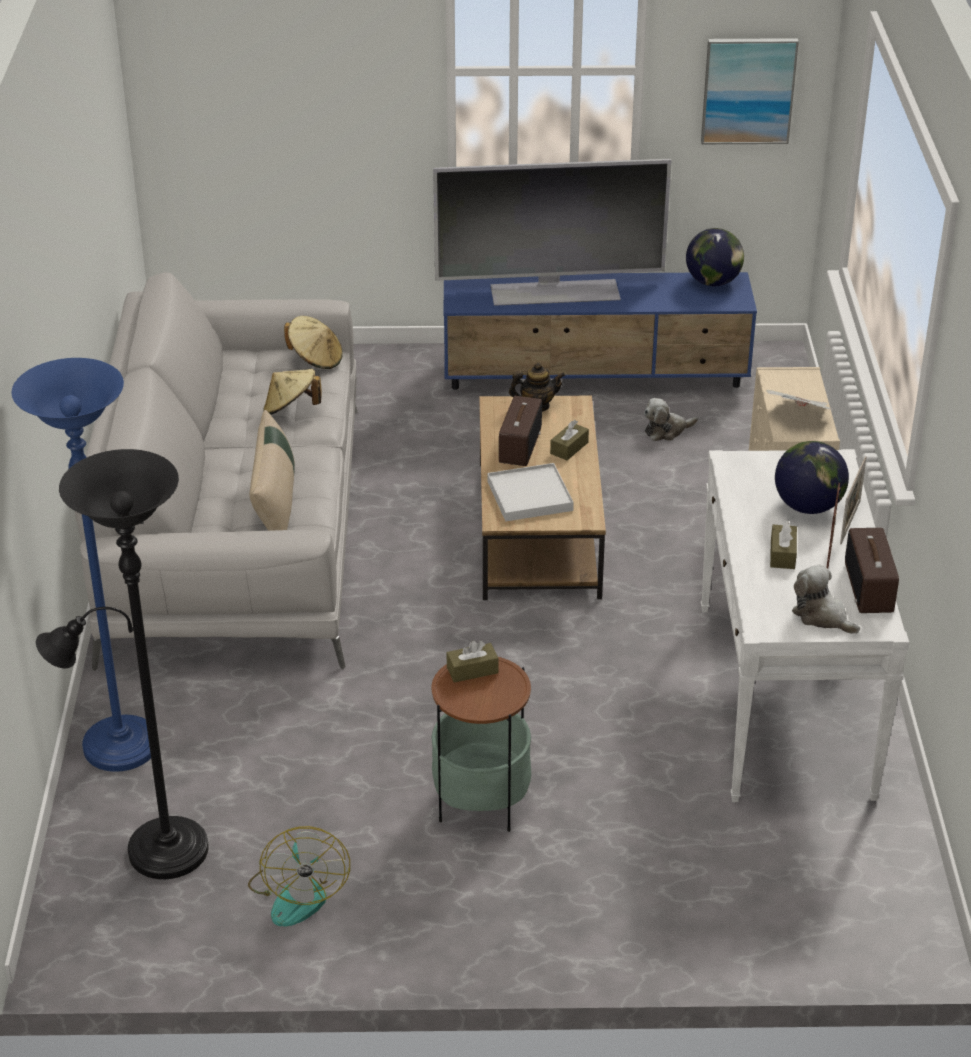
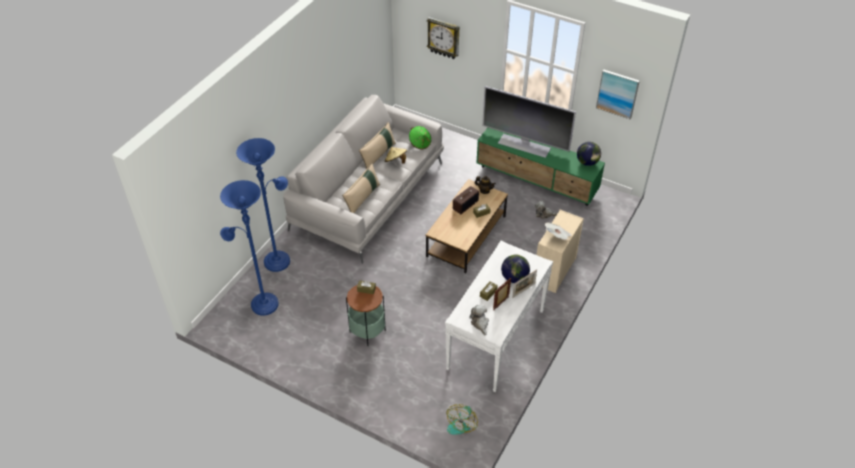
camera: 30 degrees right, 10 degrees up
(157, 851) = (261, 303): black floor lamp -> blue floor lamp
(236, 412) = (378, 155): none -> beige pillow
(280, 92) = (443, 38): none -> wall clock
(298, 892) = (290, 337): fan -> fan (461, 422)
(315, 359) = (420, 143): beige hat -> green hat
(530, 496) = (452, 227): white tray -> none
(596, 378) = (537, 181): blue tv stand -> green tv stand
(870, 588) = (506, 320): radio -> none

